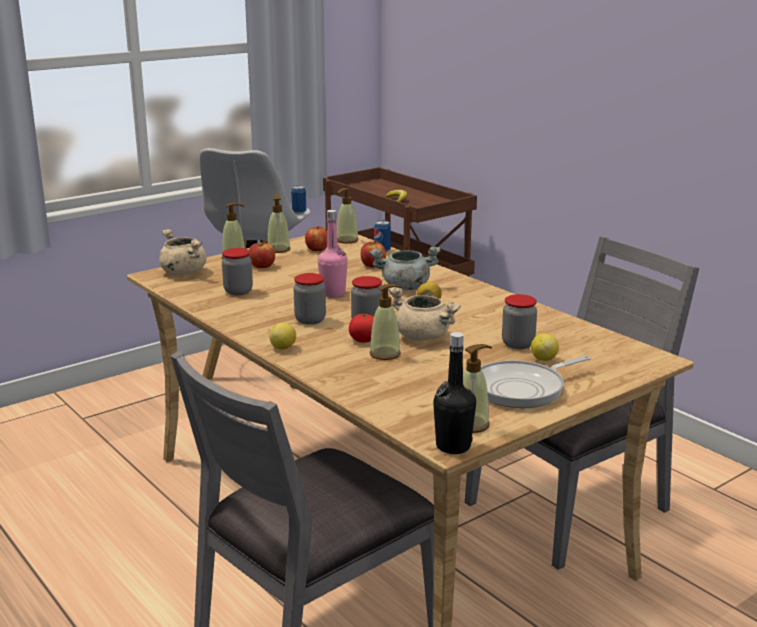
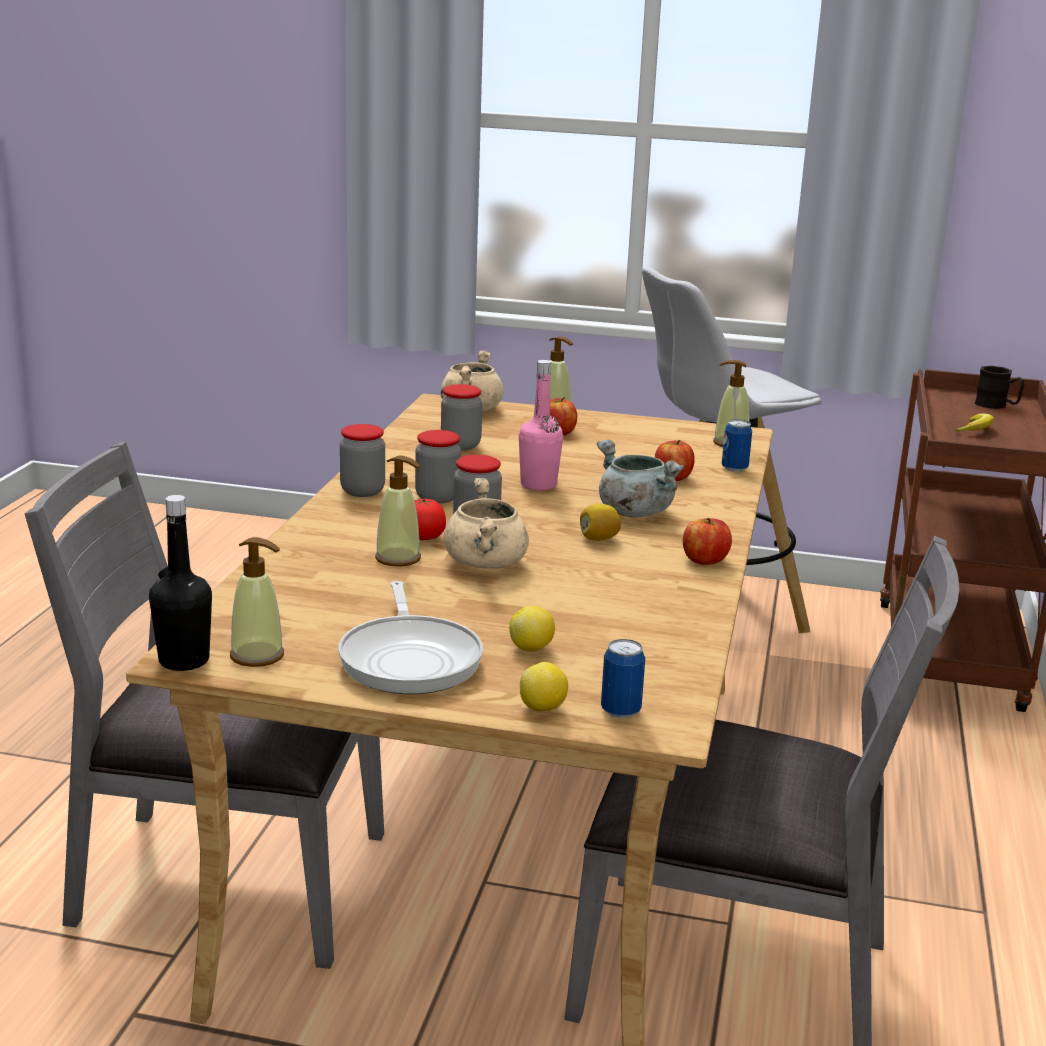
camera: 50 degrees right, 0 degrees up
(278, 249) = (626, 424): soap dispenser -> none
(283, 348) = (337, 508): lemon -> lemon (543, 708)
(299, 212) = (781, 398): can -> can (620, 711)
(317, 249) = (667, 439): apple -> apple (705, 560)
(375, 186) = (997, 405): none -> black mug
(518, 344) = (556, 621): jar -> jar (362, 491)
(523, 389) = (410, 659): frying pan -> frying pan turned 120 degrees counterclockwise

